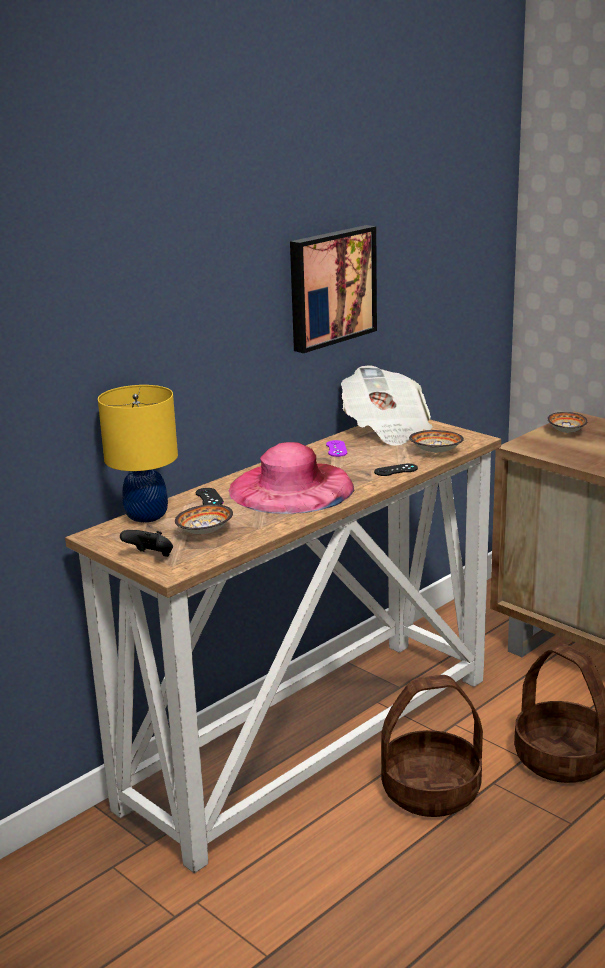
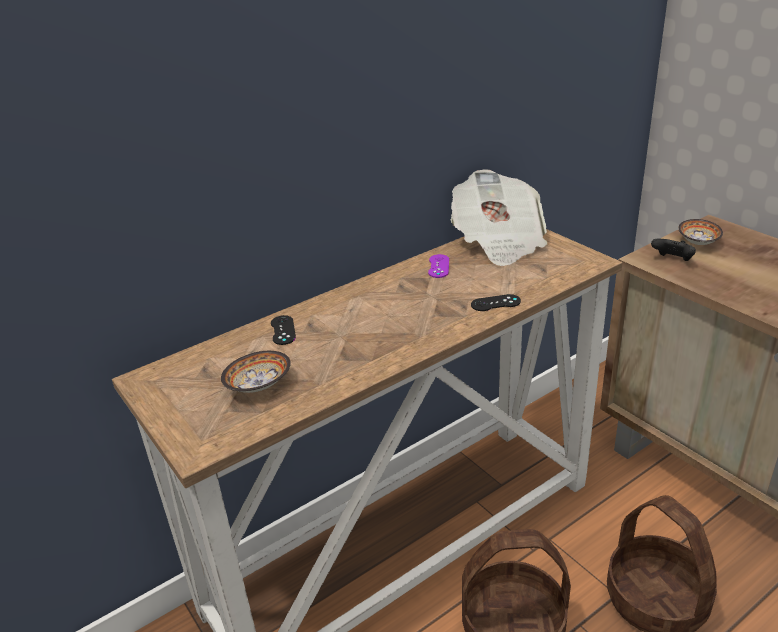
camera: 10 degrees right, 10 degrees up
(144, 517) = (205, 355): yellow table lamp -> none
(150, 557) = (185, 422): black game controller -> black game controller (672, 260)
(291, 488) = (374, 322): pink hat -> none
(330, 287) = (440, 86): picture -> none
(435, 451) = (545, 277): bowl -> none

